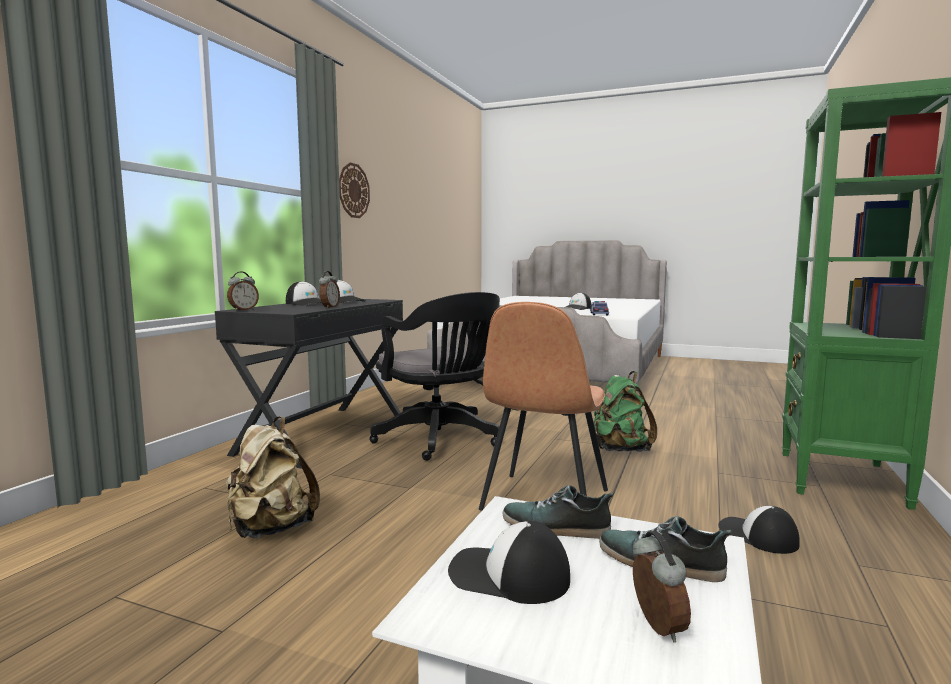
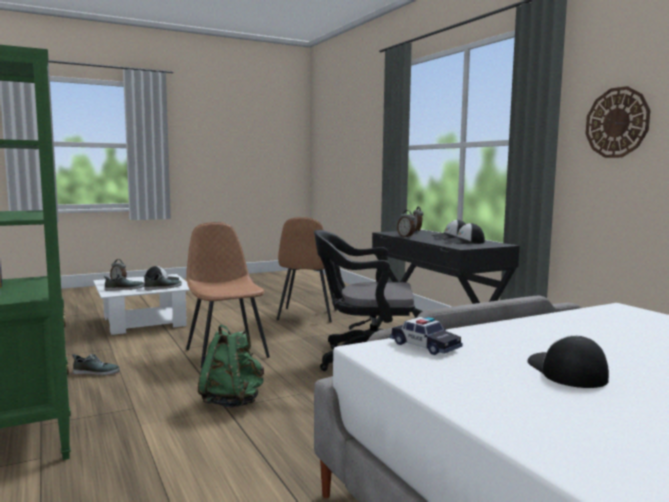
camera: 130 degrees right, 0 degrees up
(270, 529) = (307, 315): beige backpack -> brown chair
(757, 536) = (96, 372): cap -> shoe

